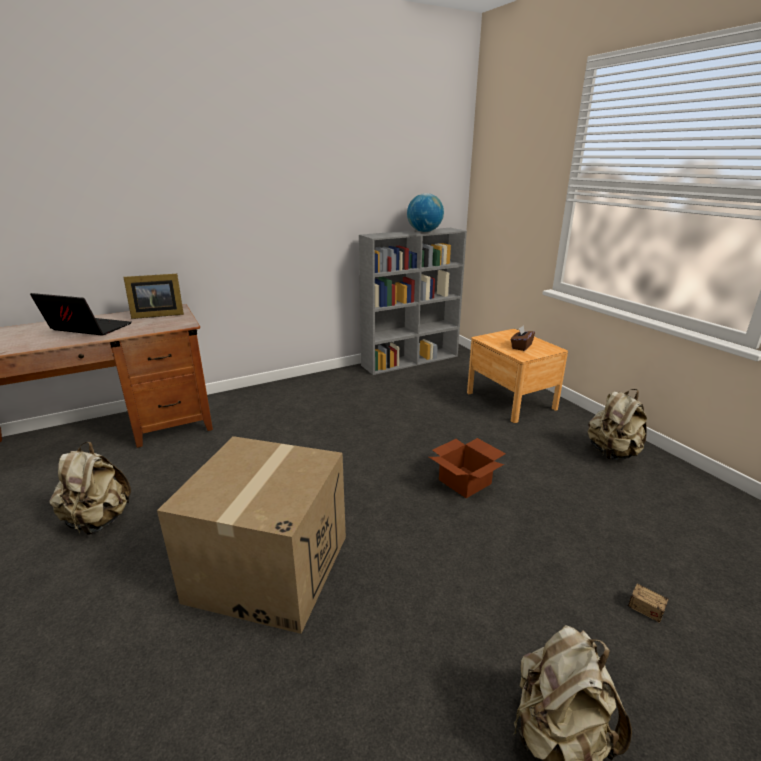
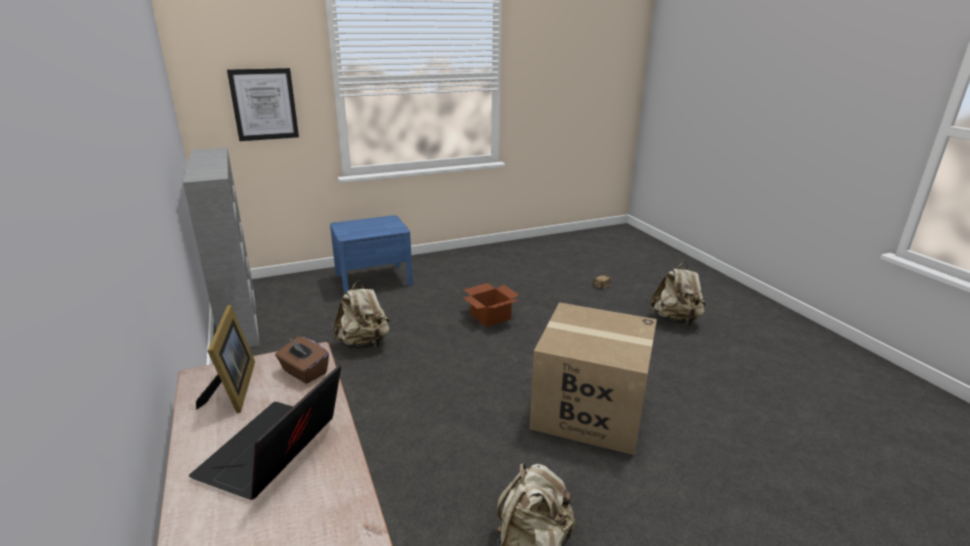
camera: 85 degrees left, 0 degrees up
(424, 231) = (210, 159): globe -> none
(510, 400) = (373, 280): brown nightstand -> blue nightstand
(514, 200) = (264, 104): none -> picture
(521, 346) = (377, 227): brown tissue box -> brown tissue box (304, 372)
(612, 453) = (466, 261): beige backpack -> beige backpack (364, 344)

